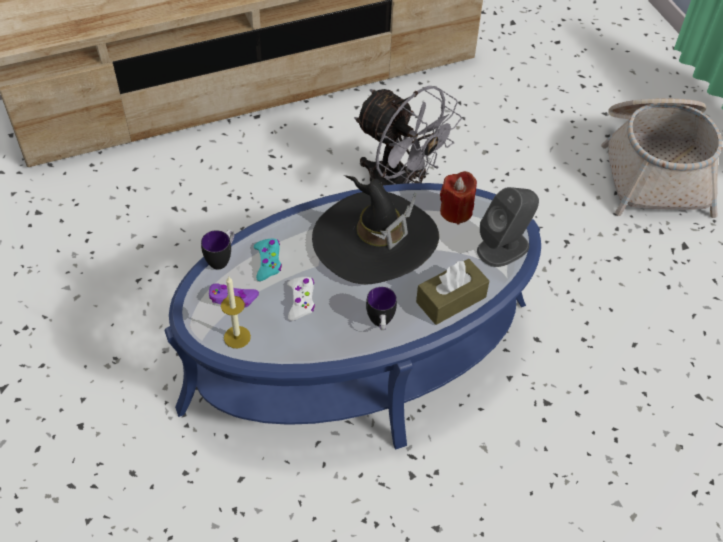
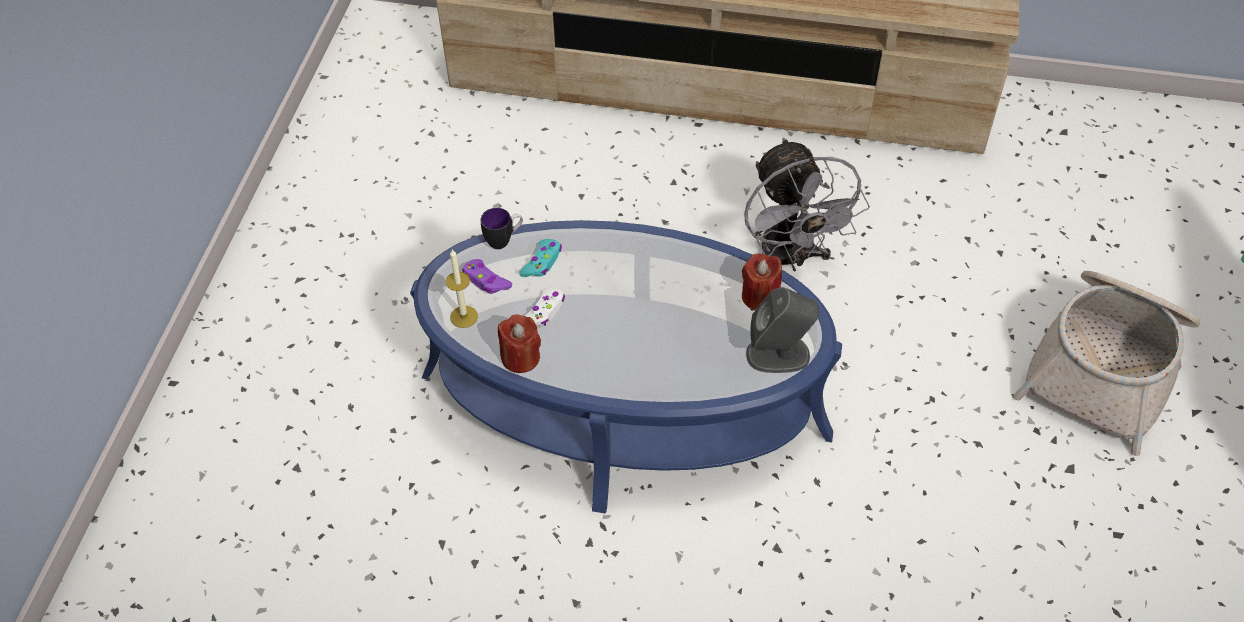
camera: 35 degrees right, 0 degrees up
(311, 347) = (520, 357): none -> red candle
(375, 241) = (656, 288): black hat -> none
(380, 324) = (599, 368): mug -> none
(451, 299) = (684, 378): brown tissue box -> none

